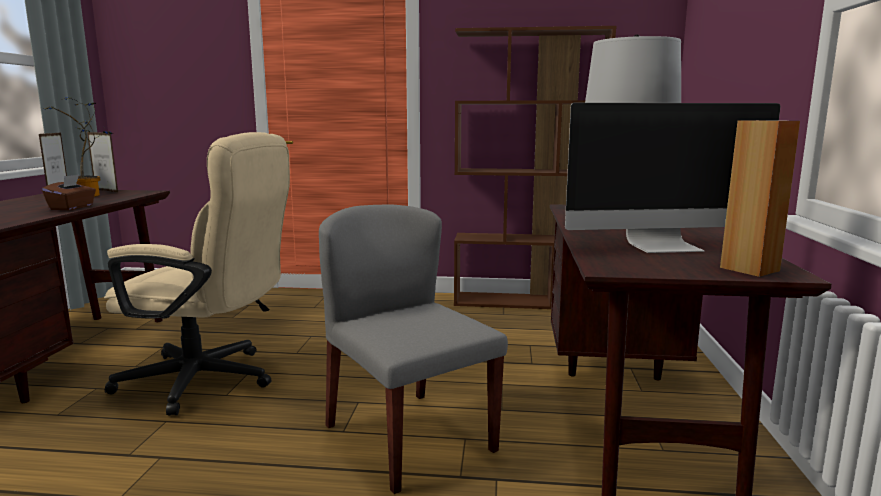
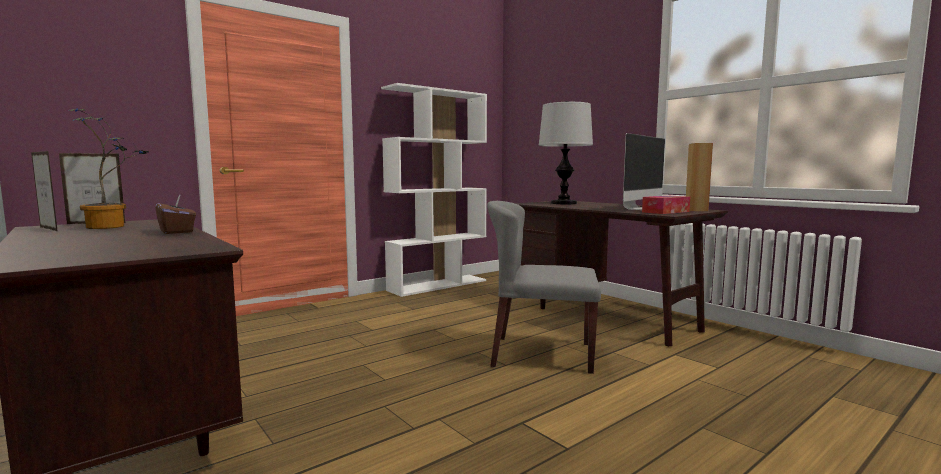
camera: 45 degrees left, 5 degrees down
(210, 381) = (348, 378): beige office chair -> none
(525, 301) = (438, 285): brown bookcase -> white bookcase
(650, 262) = (665, 212): none -> tissue box

